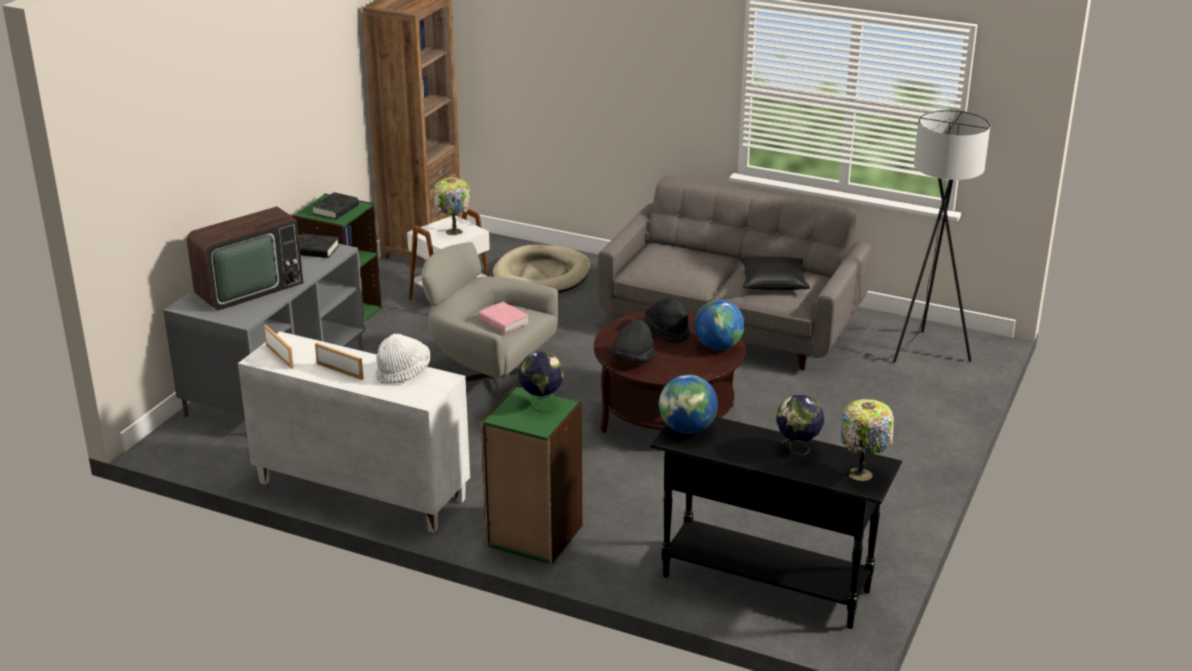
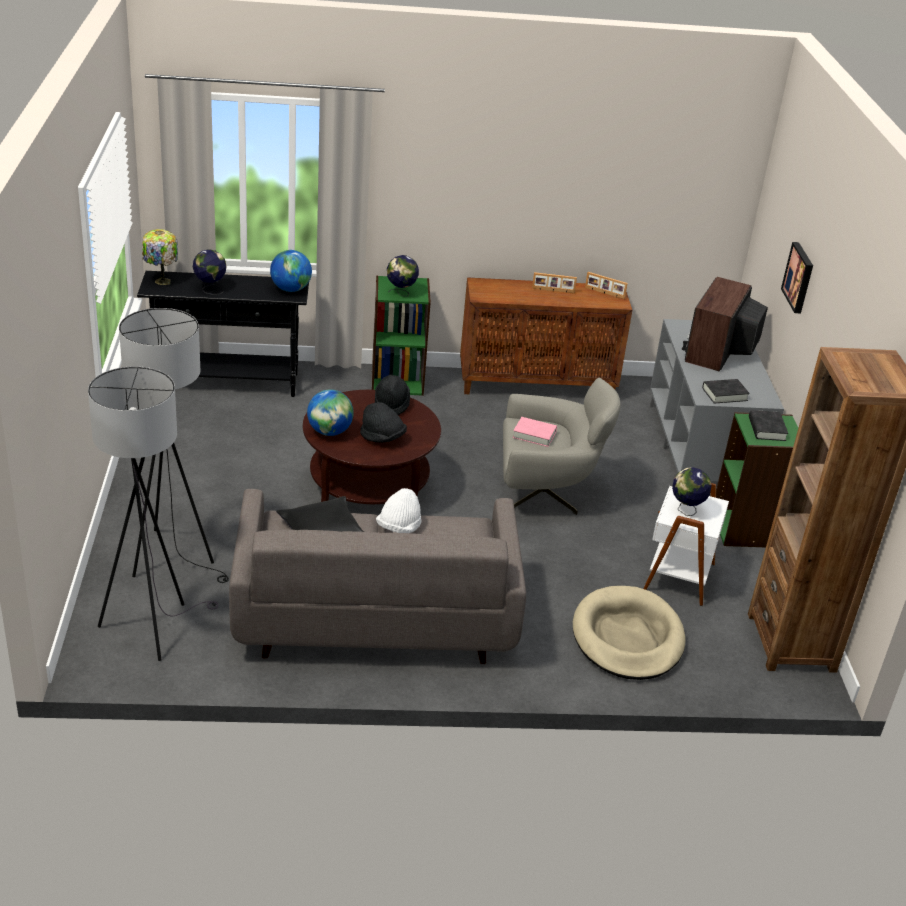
camera: 150 degrees right, 5 degrees up
(219, 145) = (799, 277): none -> picture
(359, 491) = (537, 385): white cabinet -> brown cabinet
(403, 373) = (511, 296): white hat -> white hat (399, 527)
(453, 232) = (686, 510): table lamp -> globe
(892, 398) = (174, 557): none -> black floor lamp

